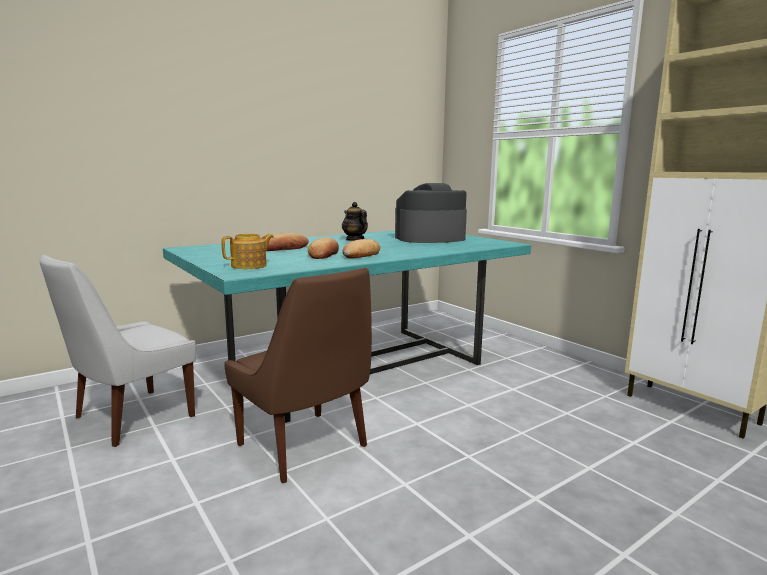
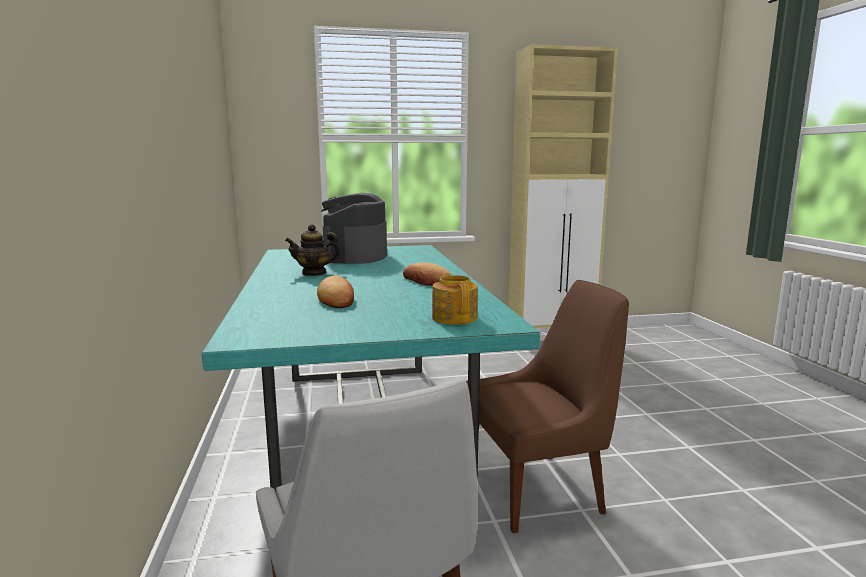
camera: 65 degrees left, 0 degrees up
(324, 254) = (405, 290): bread -> none

